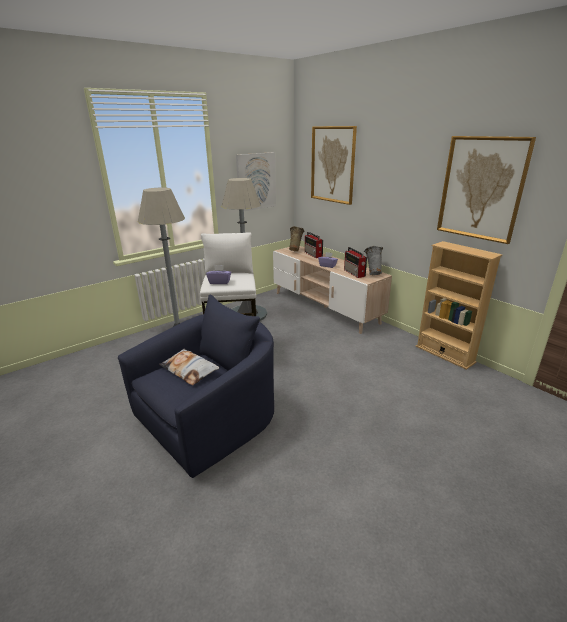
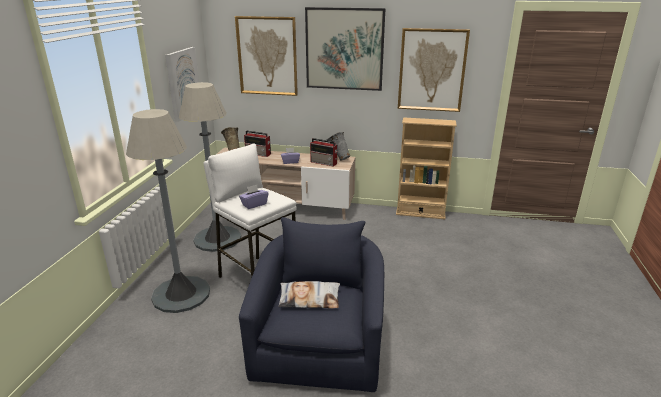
camera: 40 degrees left, 0 degrees up
(394, 159) = (344, 49): none -> picture

